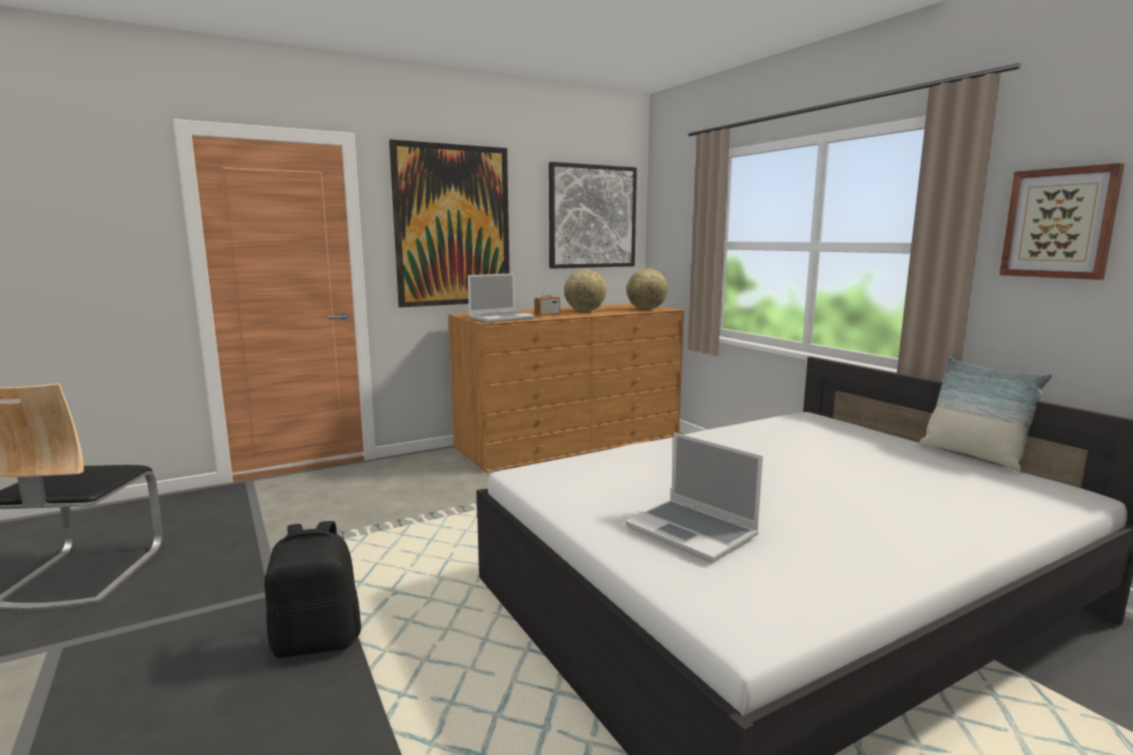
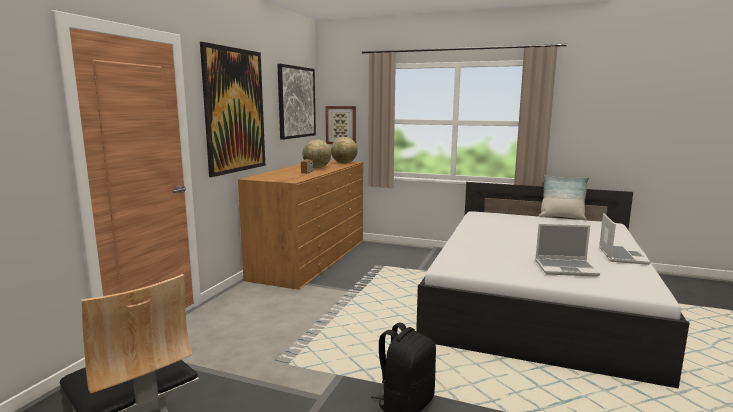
camera: 40 degrees left, 0 degrees up
(502, 318) = (291, 178): laptop -> laptop (621, 255)
(1059, 223) = (580, 113): picture -> picture (341, 125)

